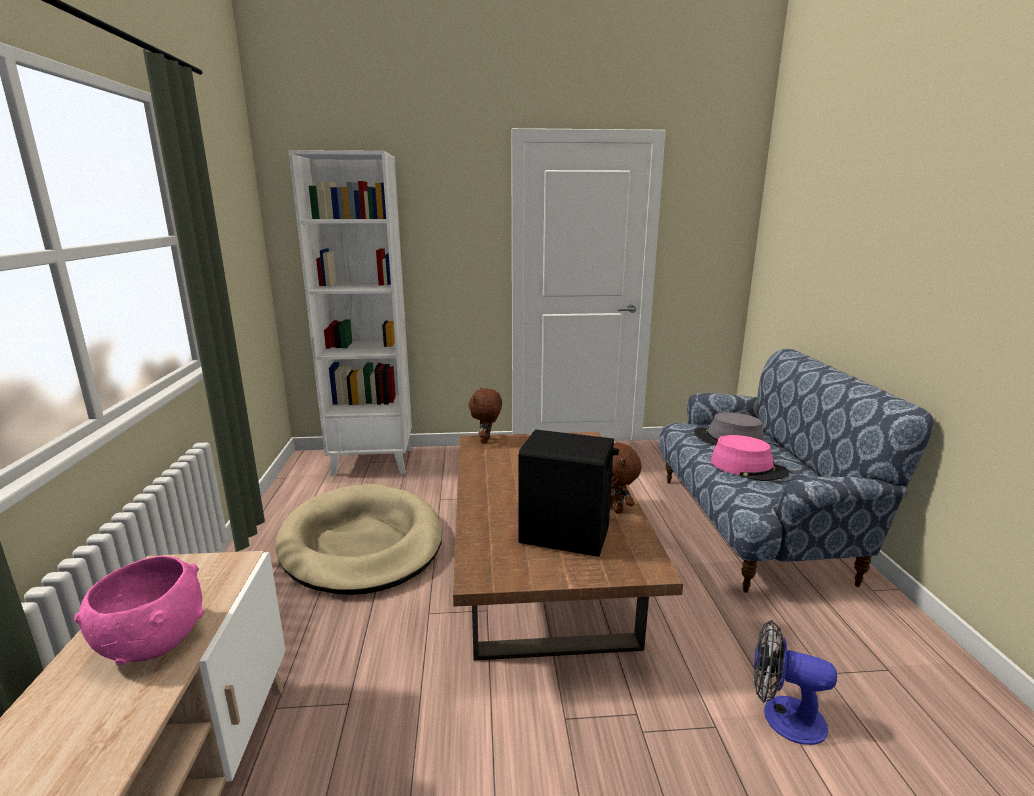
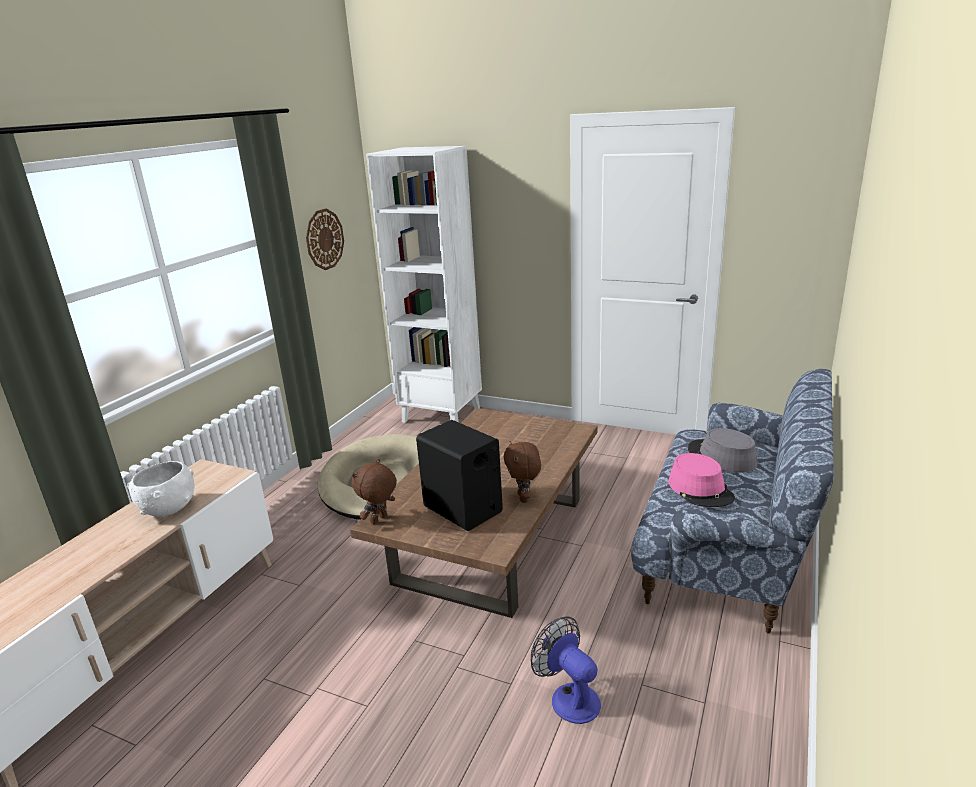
camera: 30 degrees right, 5 degrees up
(152, 642) = (168, 508): pink bowl -> white bowl
(231, 255) = (324, 239): none -> wall clock
(486, 441) = (491, 417): brown plush toy -> brown plush toy (379, 520)

